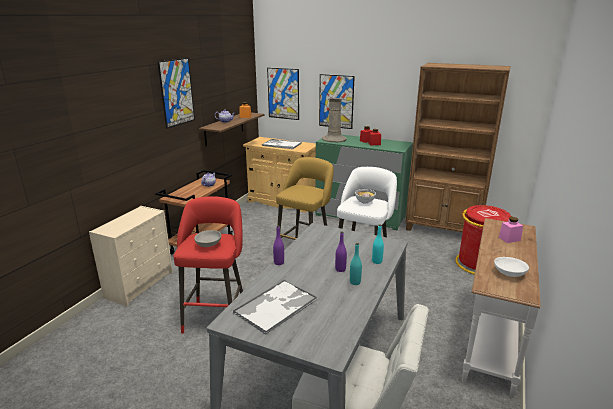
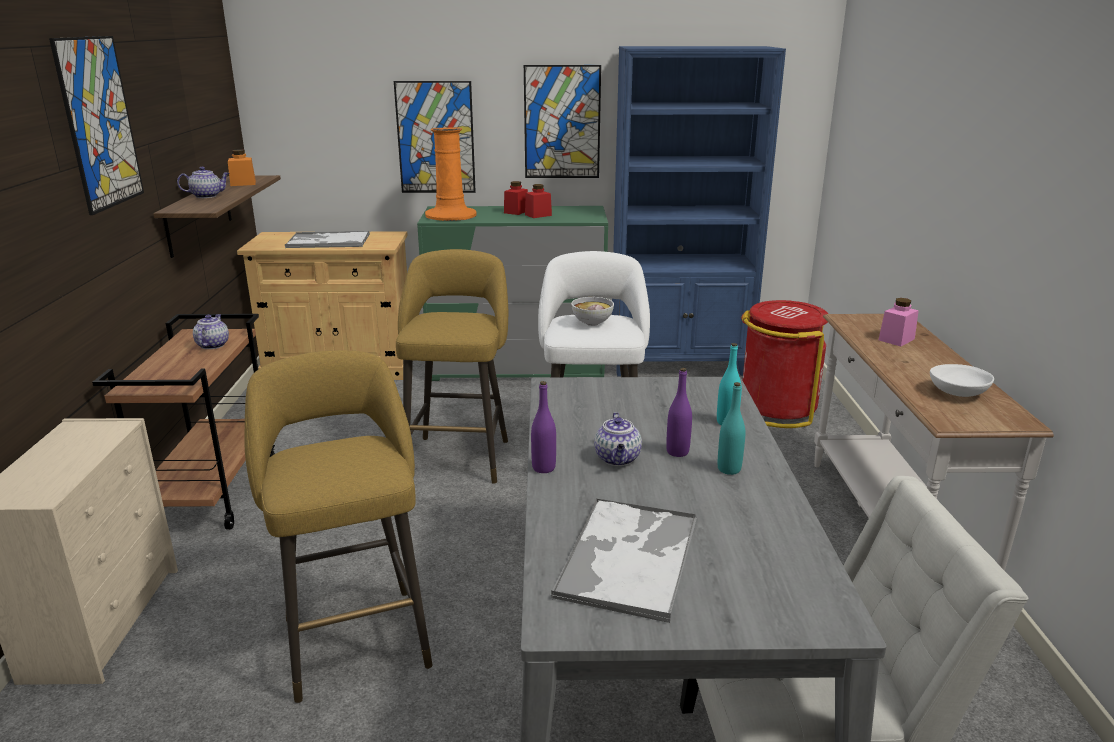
camera: 25 degrees left, 0 degrees up
(209, 244) = (344, 467): grey bowl -> none
(216, 315) = (355, 635): red stool -> yellow stool
(283, 93) = (310, 130): picture -> picture (562, 122)
(312, 266) = (618, 459): none -> teapot
(334, 139) = (451, 215): beige vase -> orange vase
(443, 230) = (679, 364): brown bookcase -> blue bookcase

